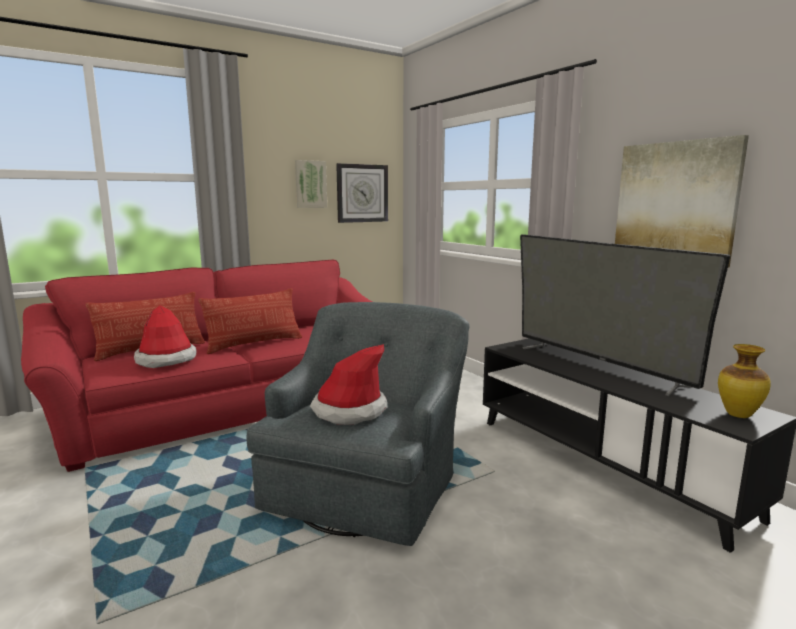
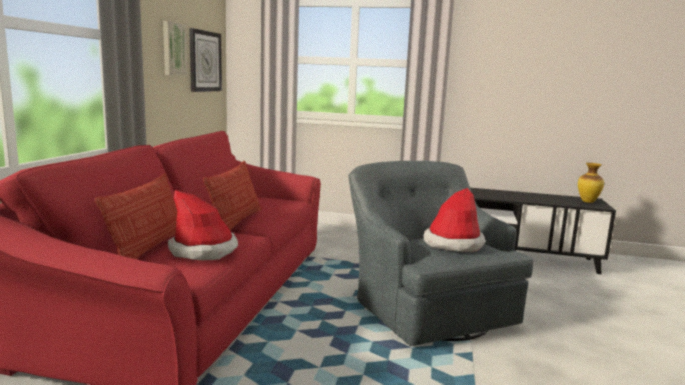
camera: 45 degrees left, 0 degrees up
(597, 365) = (488, 191): television -> none
(675, 202) = (516, 83): picture -> none

